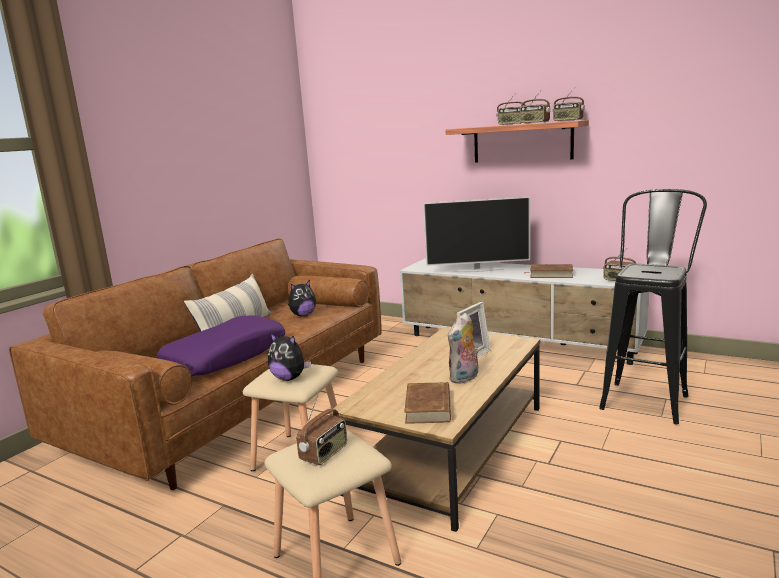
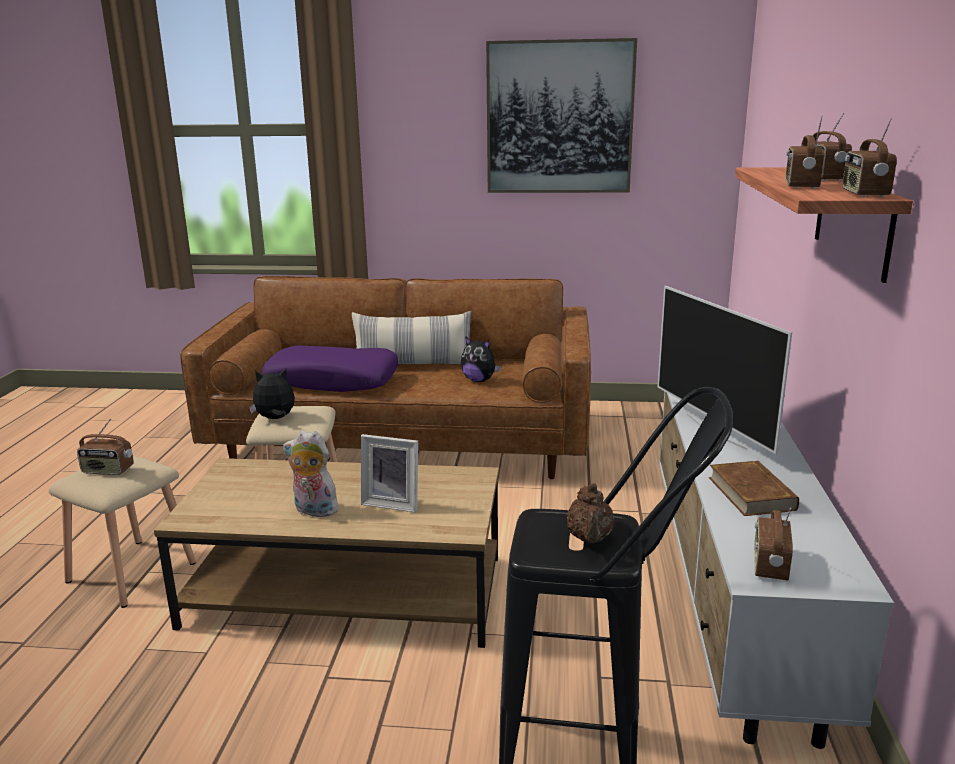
camera: 65 degrees right, 5 degrees up
(219, 126) = (559, 118): none -> picture
(289, 378) = (275, 419): plush toy -> plush toy turned 75 degrees clockwise
(428, 407) = (229, 504): brown book -> none
(652, 270) = (589, 539): none -> brown teapot

